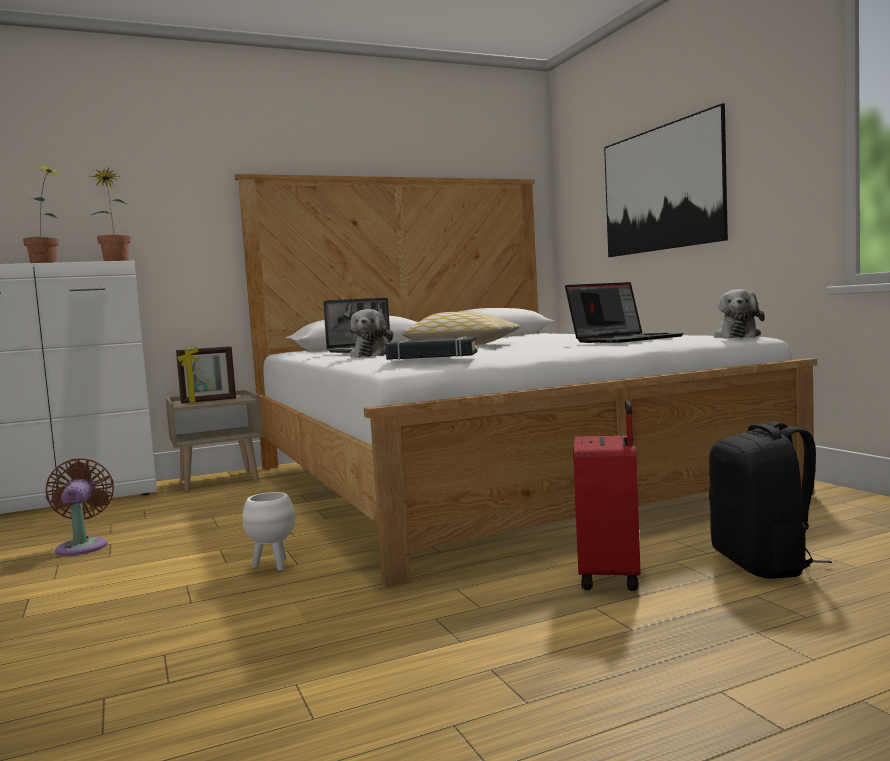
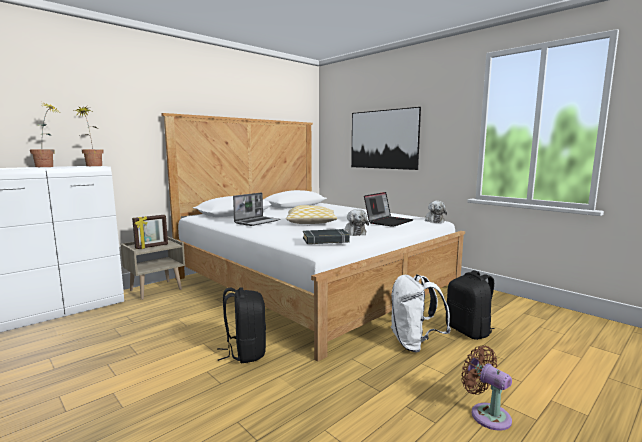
camera: 20 degrees left, 5 degrees up
(83, 546) = (111, 348): brown fan -> brown fan (486, 414)
(272, 566) = (245, 352): white planter -> black backpack
(372, 355) = (270, 229): plush toy -> plush toy (354, 232)
(611, 576) = (414, 344): red suitcase -> white backpack

